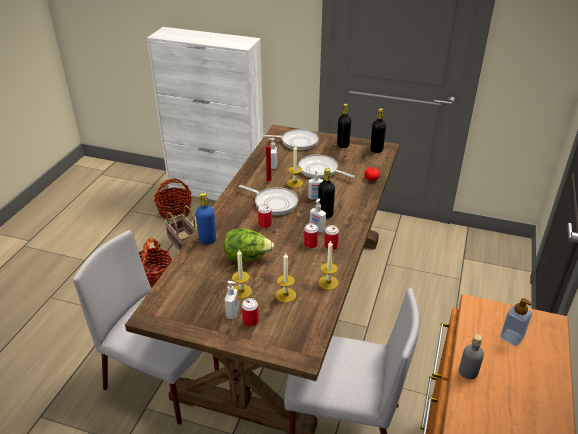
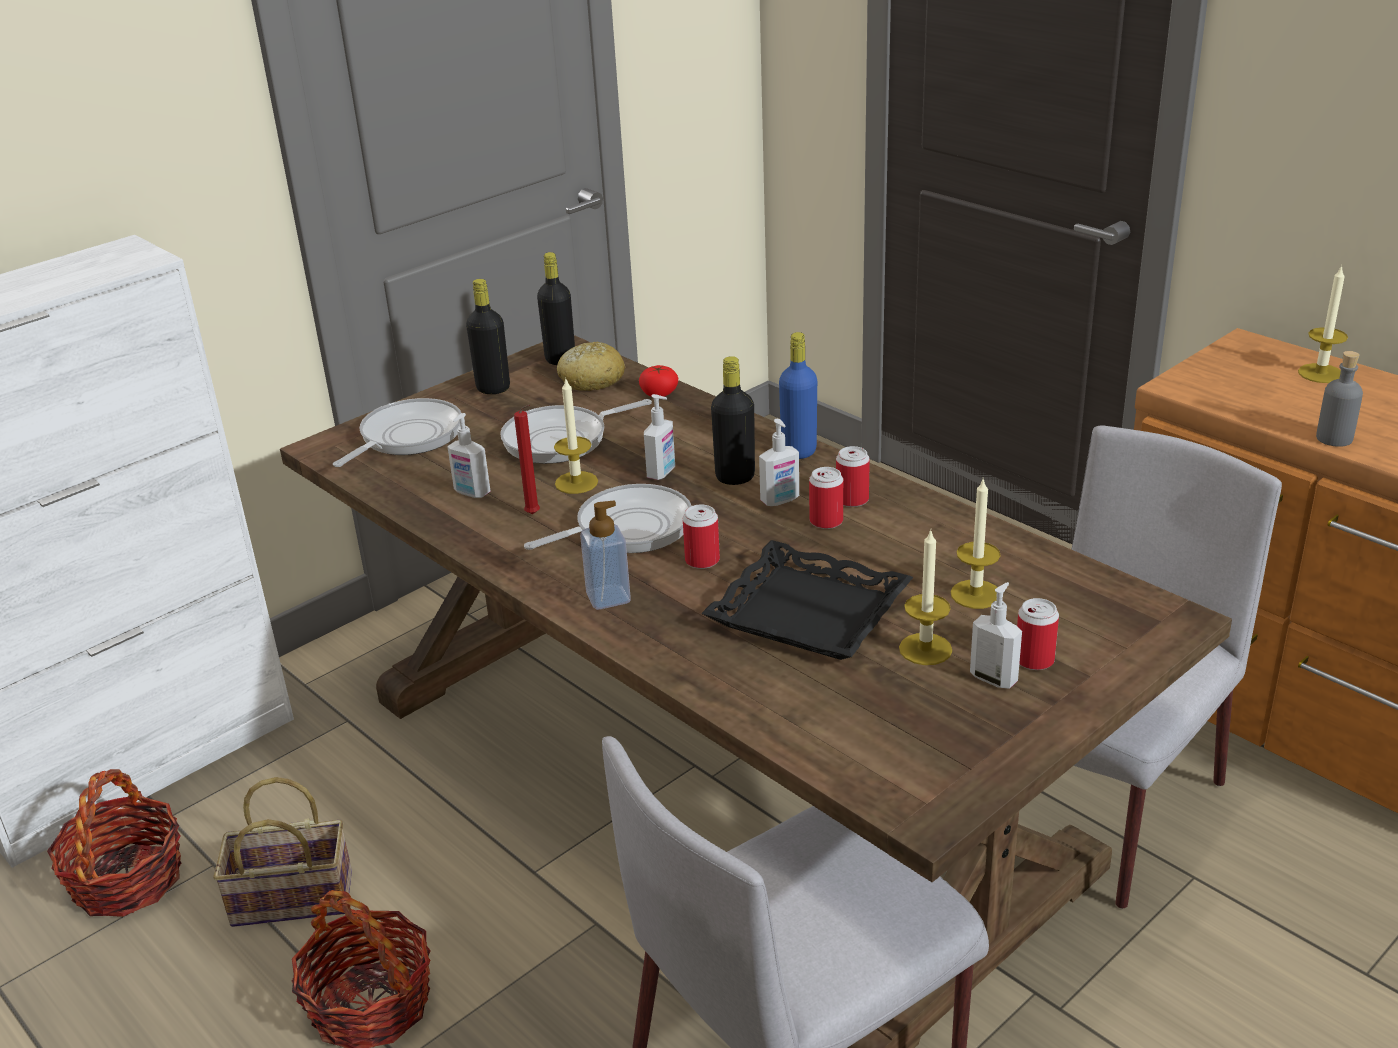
camera: 60 degrees left, 5 degrees down
(207, 240) = (689, 656): blue bottle -> blue bottle (798, 451)
(247, 257) = (807, 613): lettuce -> black tray
(328, 282) = (969, 534): candle -> candle (1320, 373)
(367, 161) = (591, 380): none -> bread
(511, 337) = (1268, 381): soap dispenser -> soap dispenser (608, 597)

